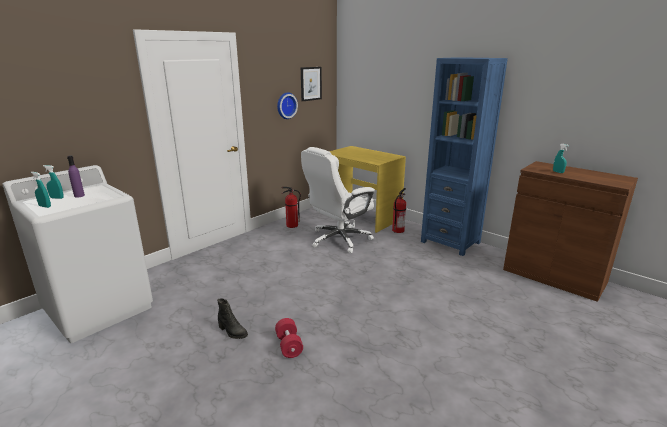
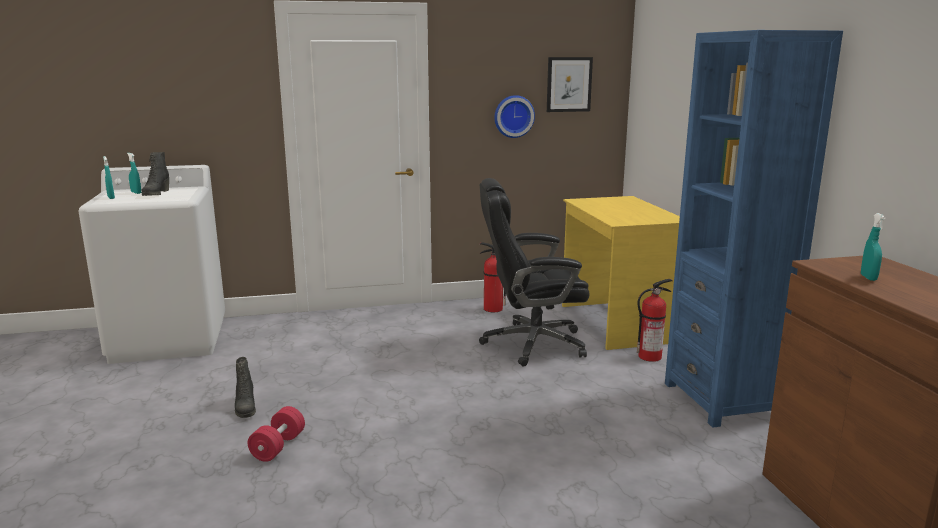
camera: 35 degrees right, 5 degrees down
(79, 196) = (156, 194): purple bottle -> black boot
(338, 239) = (531, 344): white office chair -> black office chair

